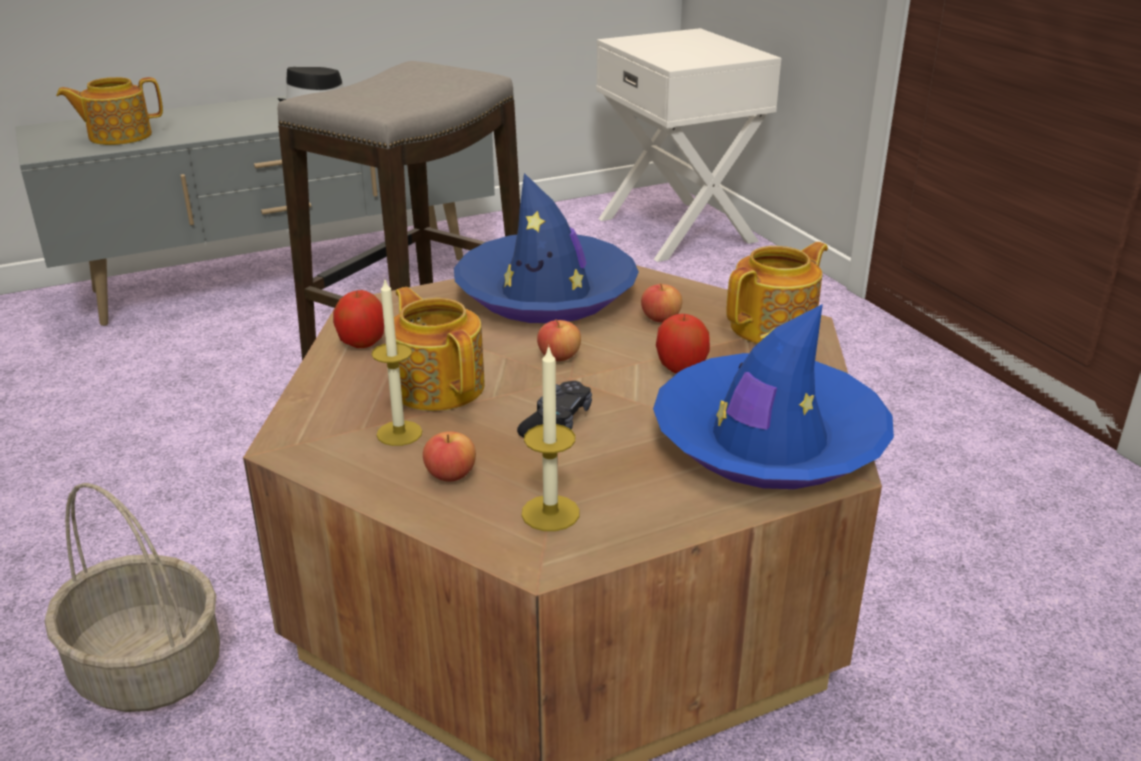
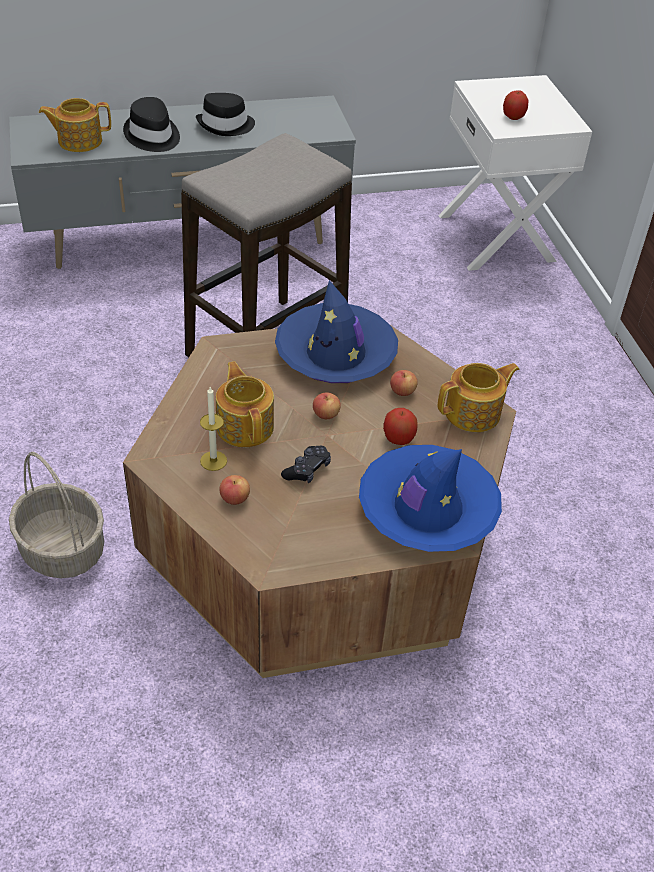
camera: 10 degrees right, 15 degrees up
(221, 124) = (152, 136): none -> black hat
(362, 343) = (208, 379): apple -> apple (513, 117)
(550, 513) = (282, 537): candle -> none

